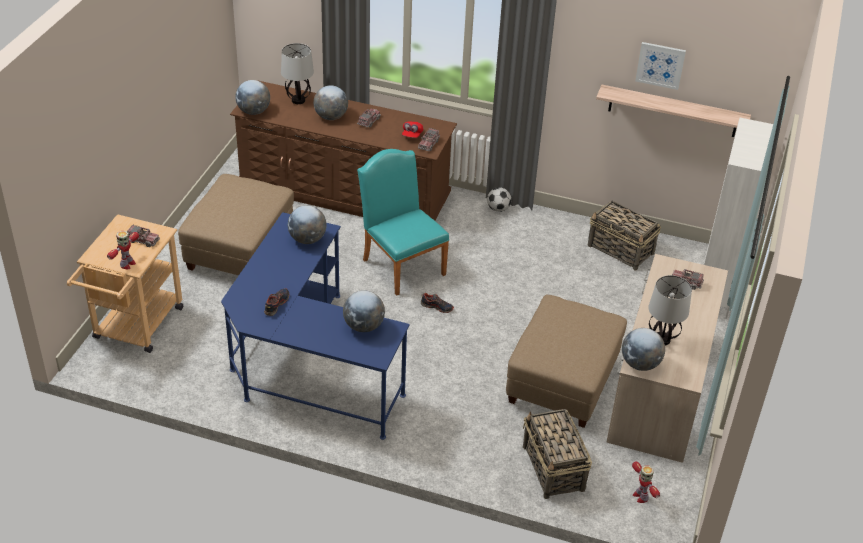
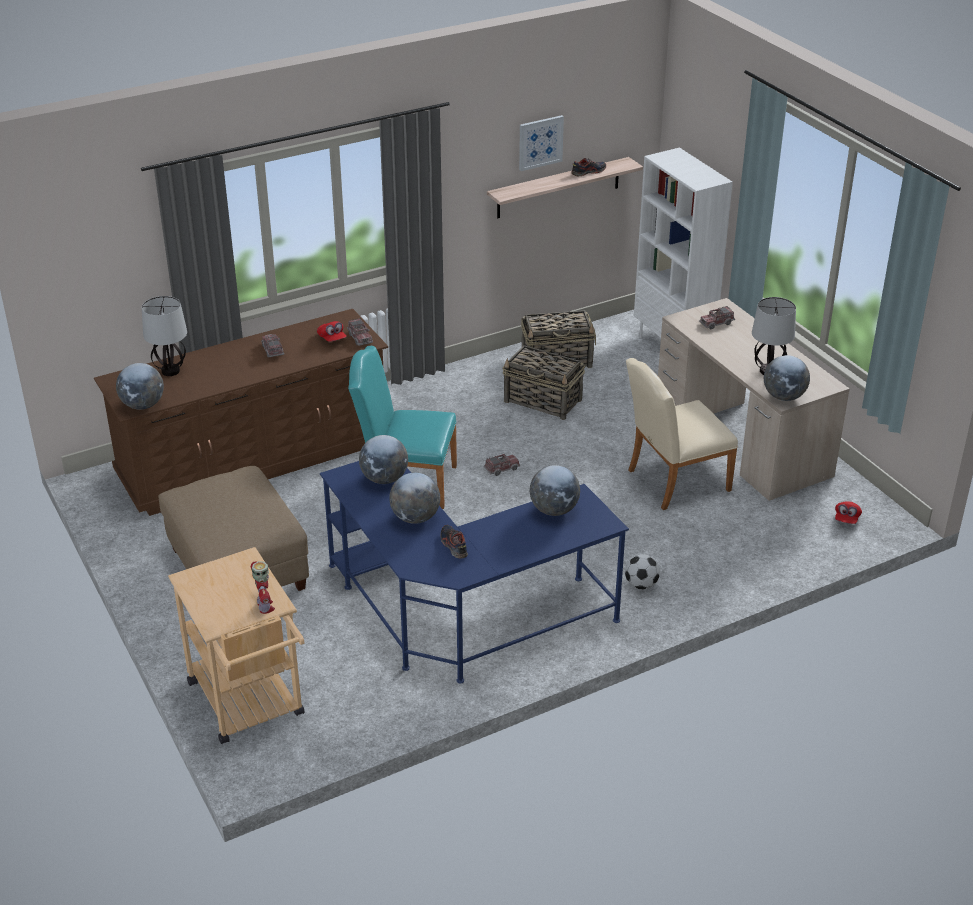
camera: 45 degrees left, 5 degrees down
(143, 240) = (241, 577): toy truck -> toy truck (502, 469)
(331, 117) = (229, 367): globe -> globe (415, 518)
(437, 307) = (491, 494): shoe -> shoe (588, 172)
(498, 209) = (412, 388): football -> football (641, 585)
(553, 469) = (766, 545): basket -> basket (543, 401)
(562, 381) = (672, 482): beige ottoman -> beige chair
(640, 496) = (846, 519): toy robot -> red cap

